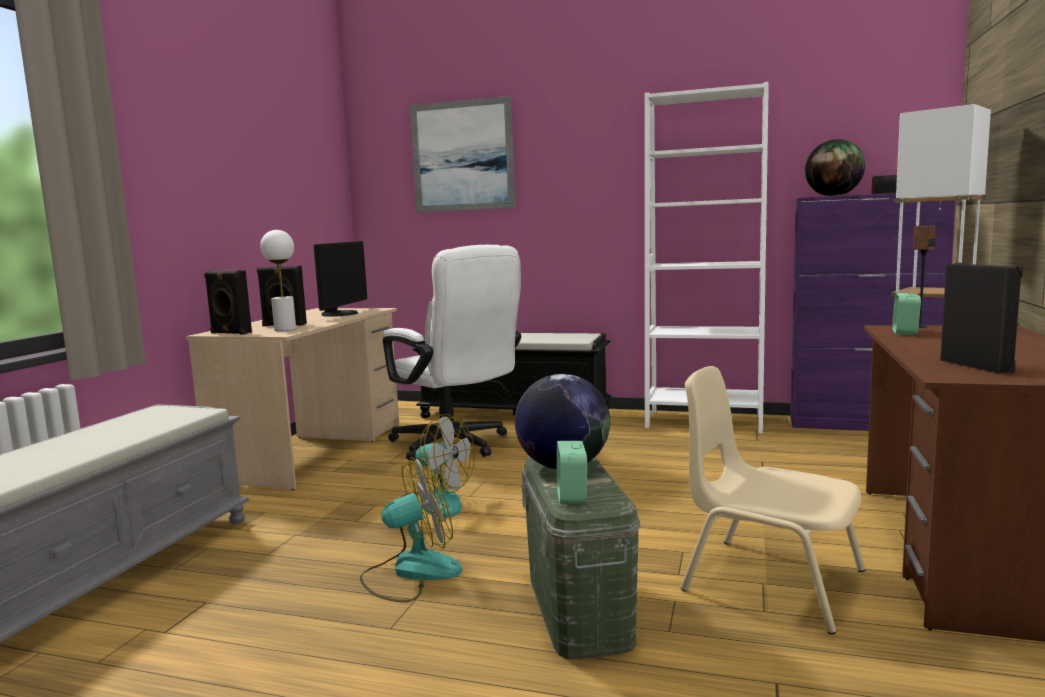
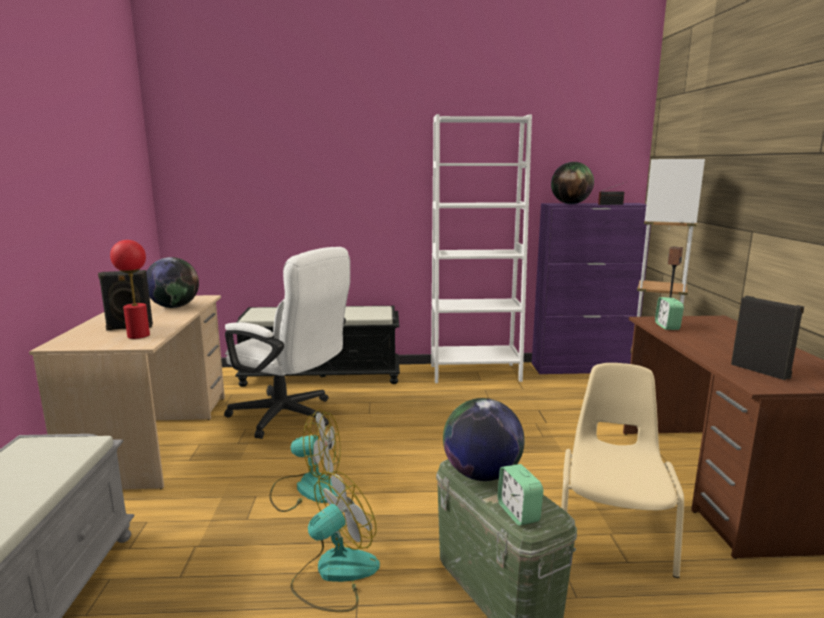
camera: 20 degrees left, 5 degrees up
(230, 333) = (80, 344): black speaker -> none
(285, 329) = (139, 335): white table lamp -> red table lamp
(341, 314) = (174, 307): monitor -> globe
(462, 156) = (266, 152): picture -> none
(770, 580) = (613, 530): beige chair -> beige chair turned 90 degrees clockwise

